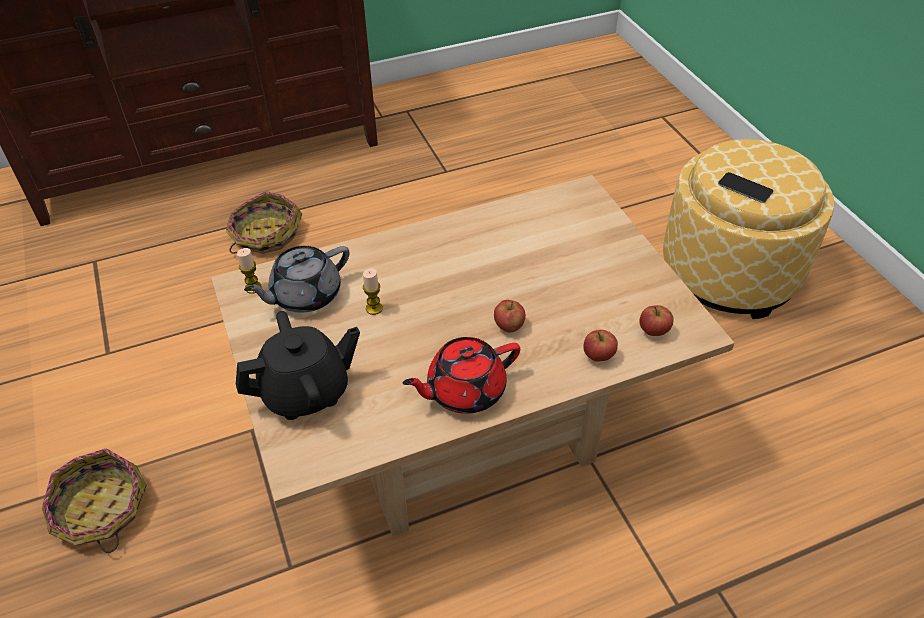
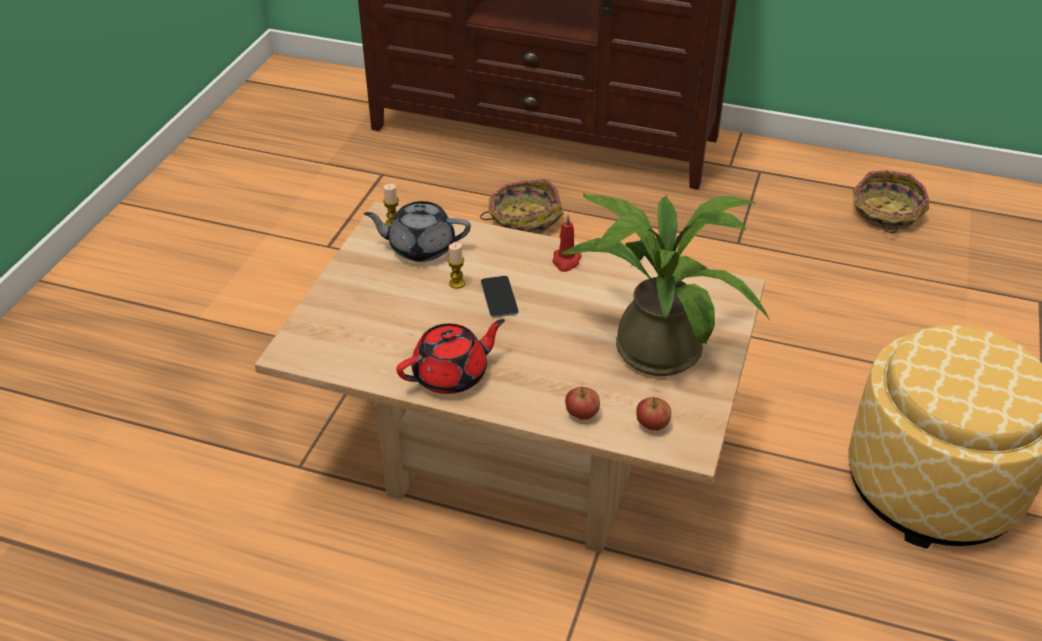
camera: 40 degrees right, 5 degrees down
(101, 510) = (225, 349): basket -> basket (886, 213)
(306, 392) = (347, 311): black teapot -> none
(439, 239) = (566, 261): none -> red candle
(464, 390) = (452, 375): red teapot -> red teapot turned 135 degrees clockwise
(508, 326) = (539, 352): apple -> none
(578, 267) = (652, 343): none -> potted plant
(745, 188) = (933, 377): phone -> phone (499, 297)

